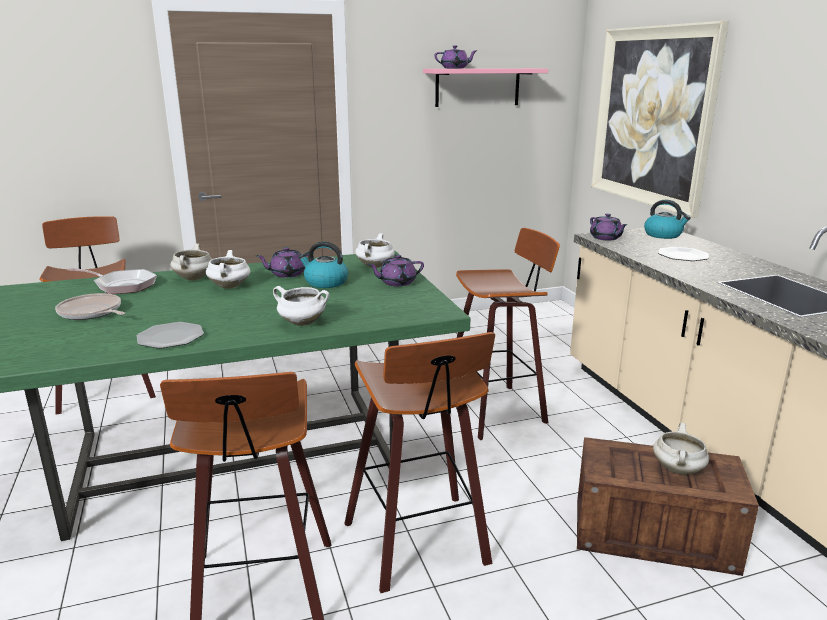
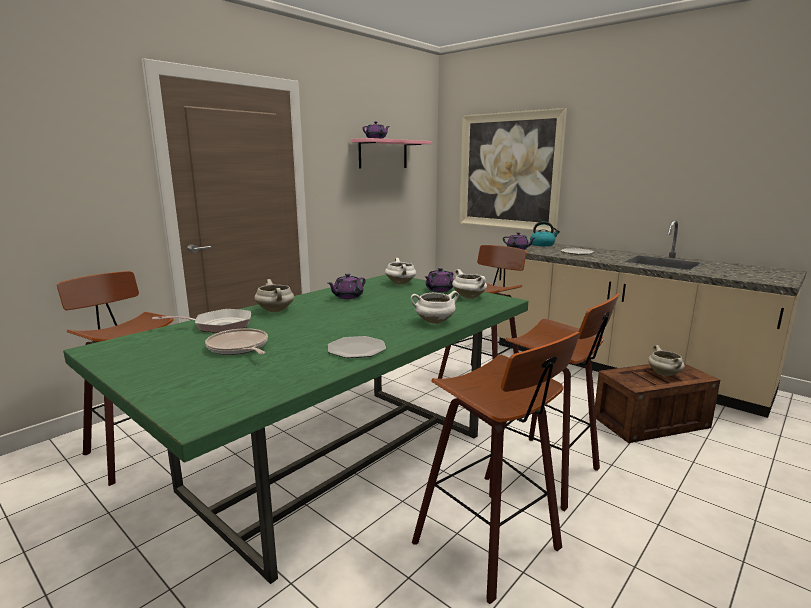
camera: 30 degrees left, 5 degrees down
(92, 312) = (239, 348): frying pan -> frying pan turned 45 degrees clockwise
(230, 286) = (321, 311): white cooking pot -> white cooking pot (469, 297)
(325, 282) = (389, 297): kettle -> none

